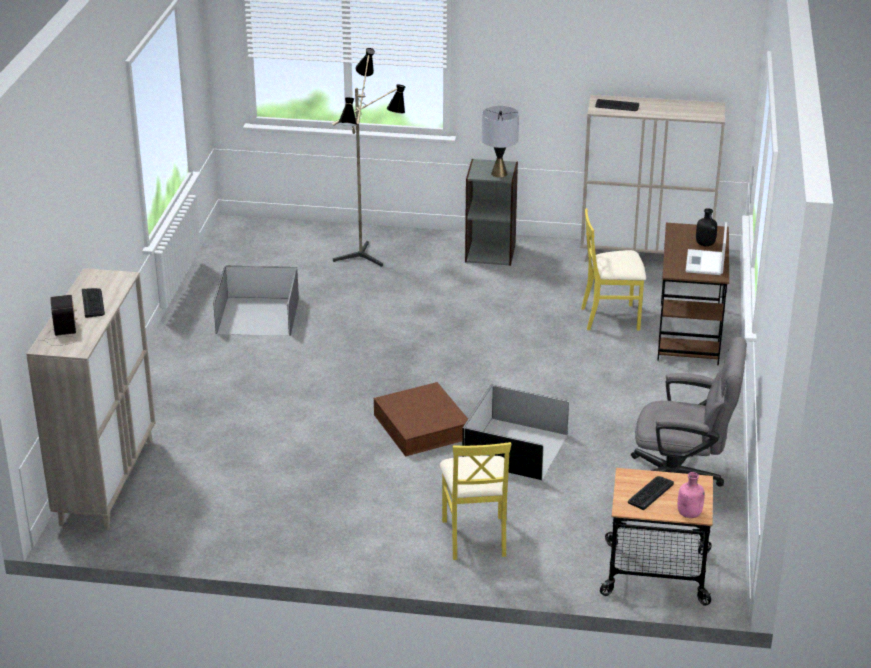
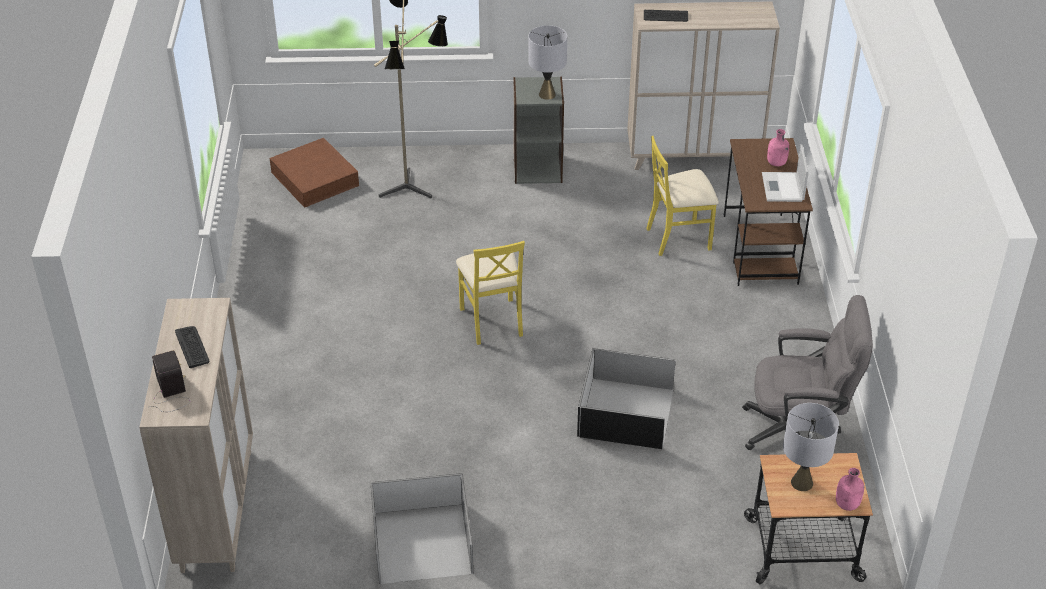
camera: 10 degrees left, 10 degrees up
(256, 316) = (318, 276): grey storage box -> grey storage box (420, 543)
(421, 426) = (524, 397): brown storage box -> brown storage box (314, 179)
(475, 537) = (614, 528): yellow chair -> yellow chair (492, 321)
(650, 493) = (802, 483): keyboard -> grey table lamp
(705, 244) = (776, 163): black bottle -> pink bottle

